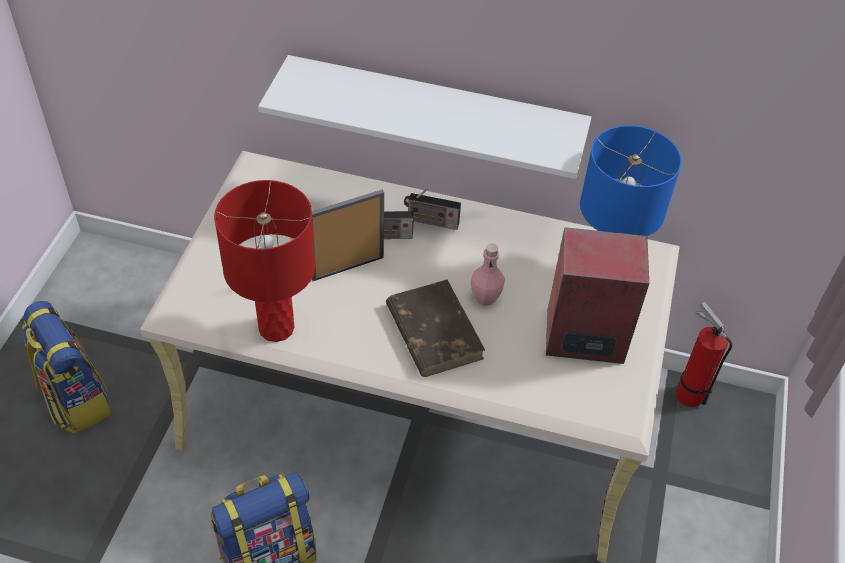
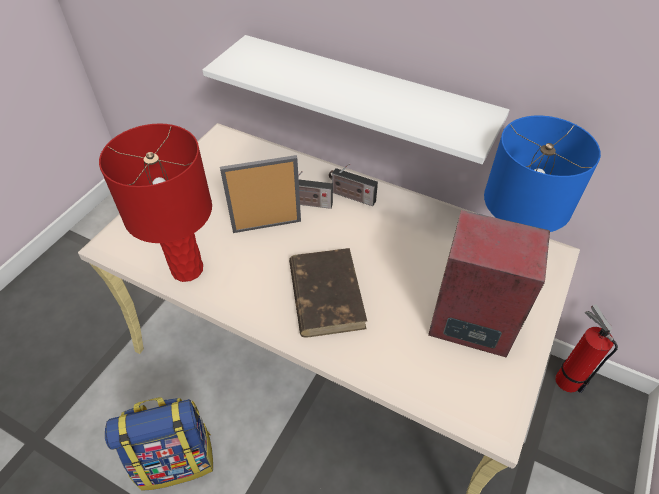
camera: 15 degrees right, 0 degrees up
(74, 399) = (77, 299): backpack -> none
(485, 297) = (383, 270): pink bottle -> none

